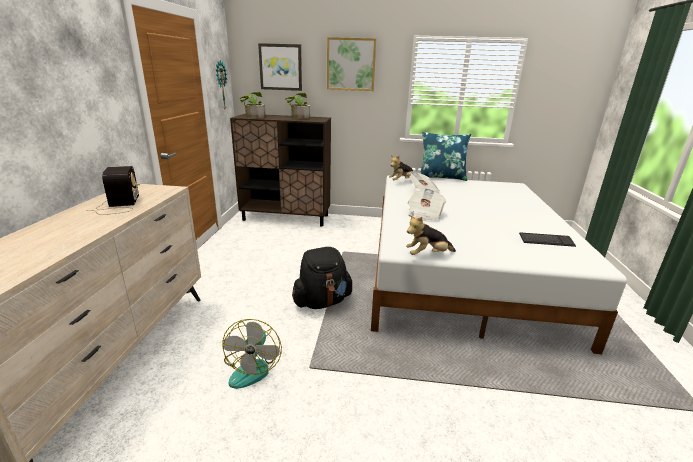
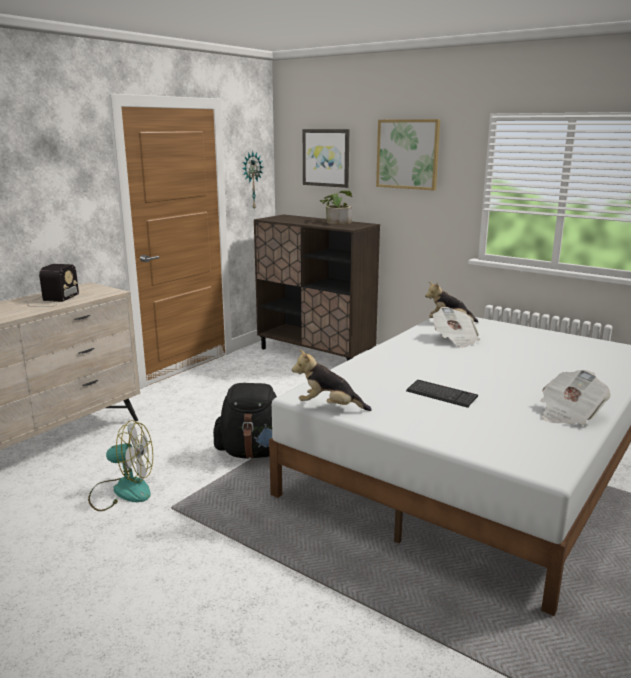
camera: 30 degrees right, 5 degrees down
(252, 367) = (122, 491): fan -> fan turned 120 degrees counterclockwise
(253, 116) = (283, 219): potted plant -> none
(424, 215) = (406, 365): newspaper -> newspaper (569, 414)
(441, 177) = (522, 323): blue pillow -> none
(546, 241) = (527, 426): keyboard -> keyboard (441, 395)

